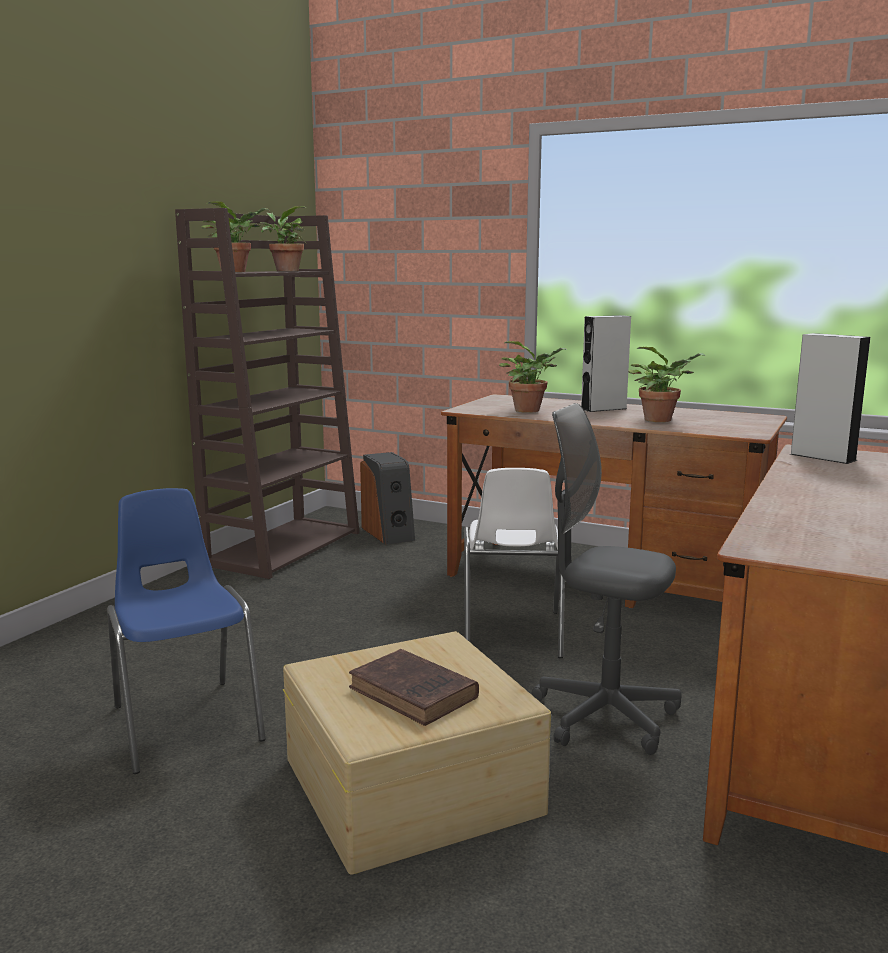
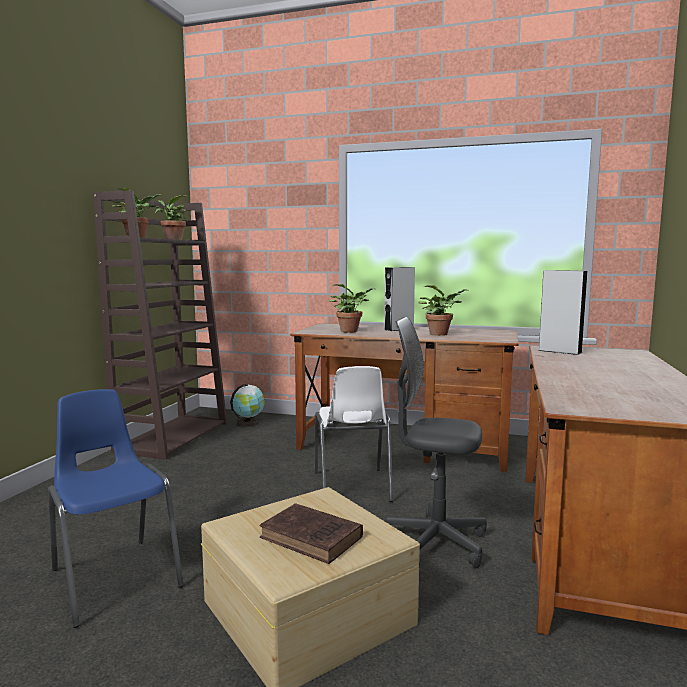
camera: 10 degrees left, 5 degrees down
(389, 533) = (248, 423): speaker -> globe

